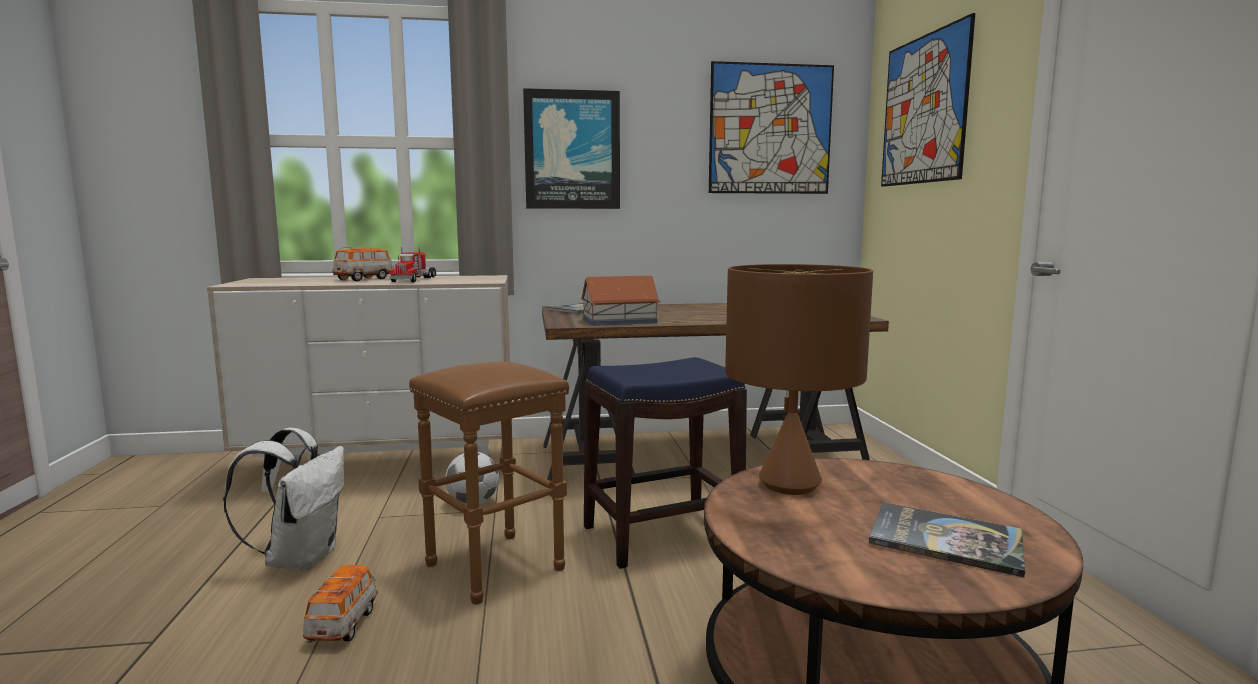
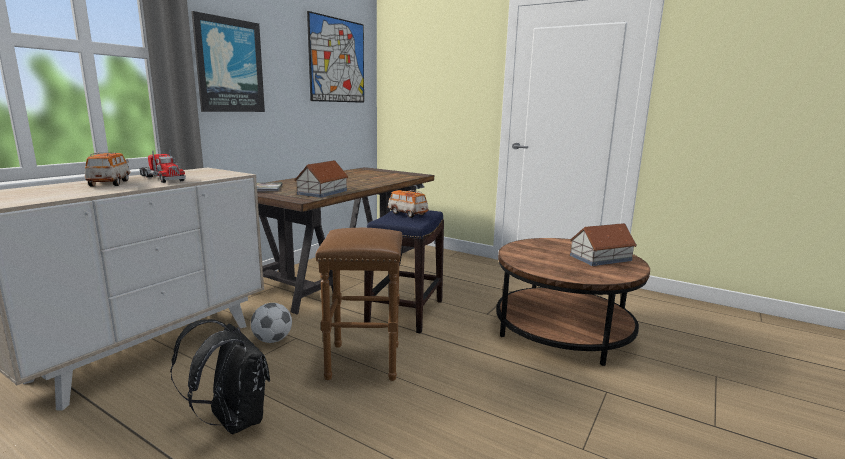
camera: 50 degrees left, 5 degrees up
(301, 558) = (232, 421): white backpack -> black backpack
(343, 624) = (352, 427): toy car -> toy car (407, 214)
(790, 485) = (527, 256): brown table lamp -> none
(923, 110) = (427, 61): picture -> none
(945, 540) = (599, 258): book -> toy house

